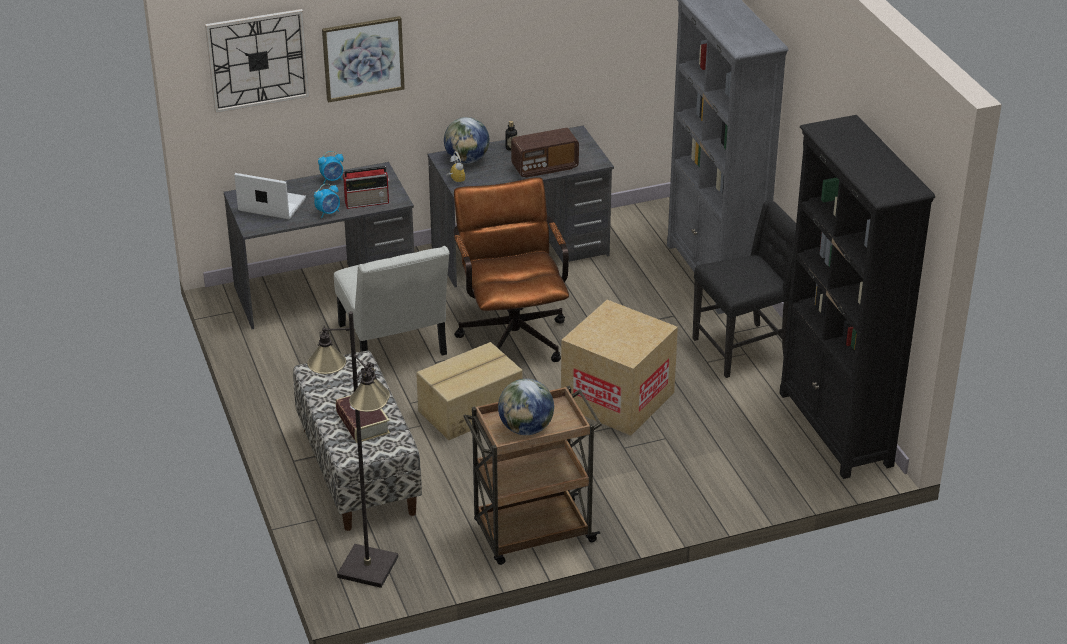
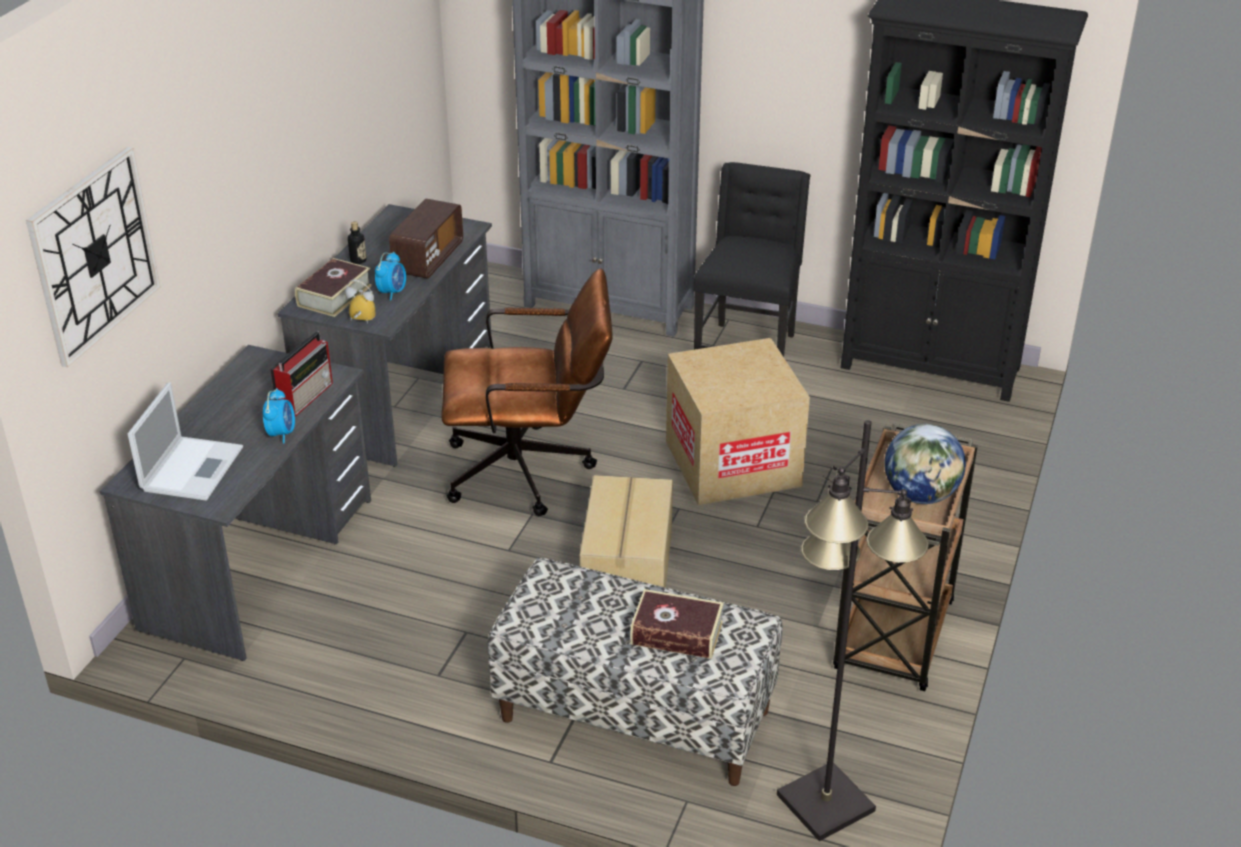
camera: 50 degrees left, 0 degrees up
(270, 205) = (192, 468): laptop -> laptop turned 135 degrees clockwise
(332, 180) = (218, 398): alarm clock -> alarm clock (392, 292)
(363, 58) = (198, 200): picture -> none
(393, 344) = (434, 563): white chair -> none
(467, 160) = (334, 295): globe -> book
(512, 333) = (531, 471): brown office chair -> brown office chair turned 150 degrees clockwise

